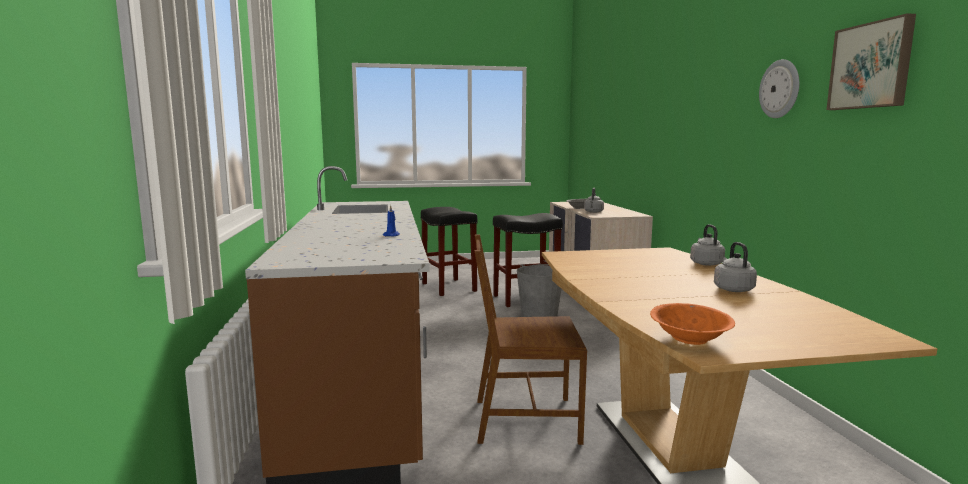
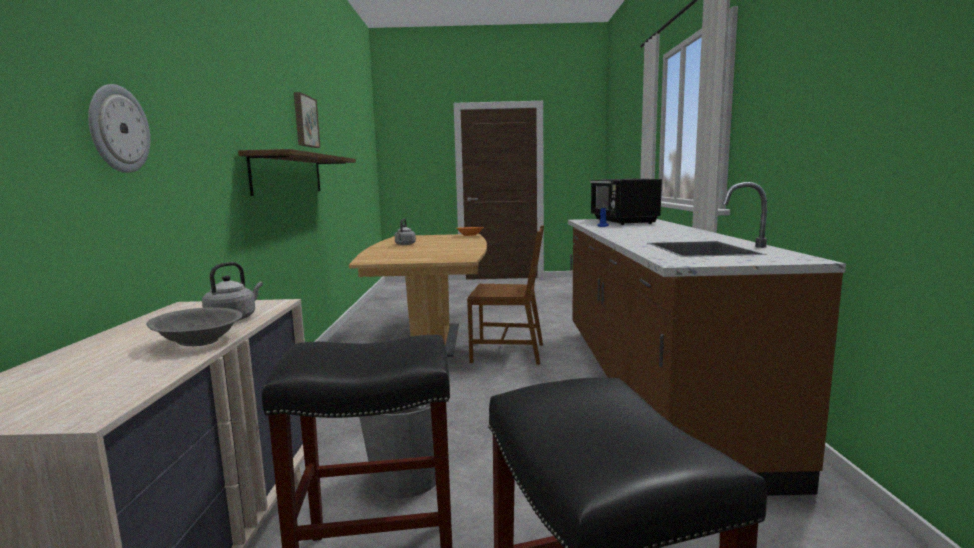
camera: 170 degrees left, 0 degrees up
(342, 248) = (622, 222): none -> black microwave
(705, 263) = (371, 253): grey kettle -> none
(780, 89) = (274, 119): wall clock -> wall clock (118, 129)
(795, 153) = (289, 174): none -> shelf

